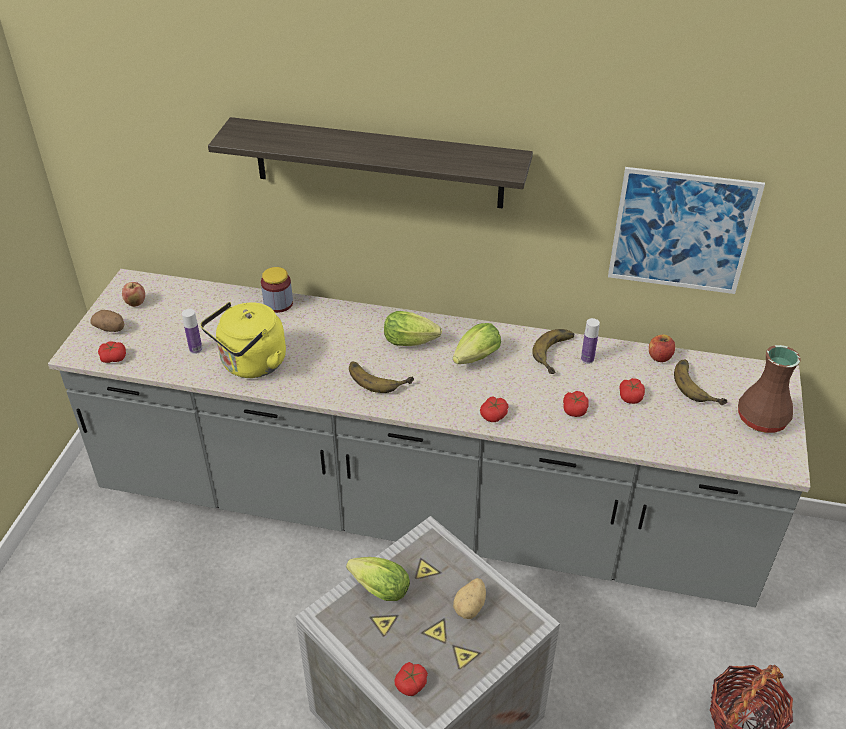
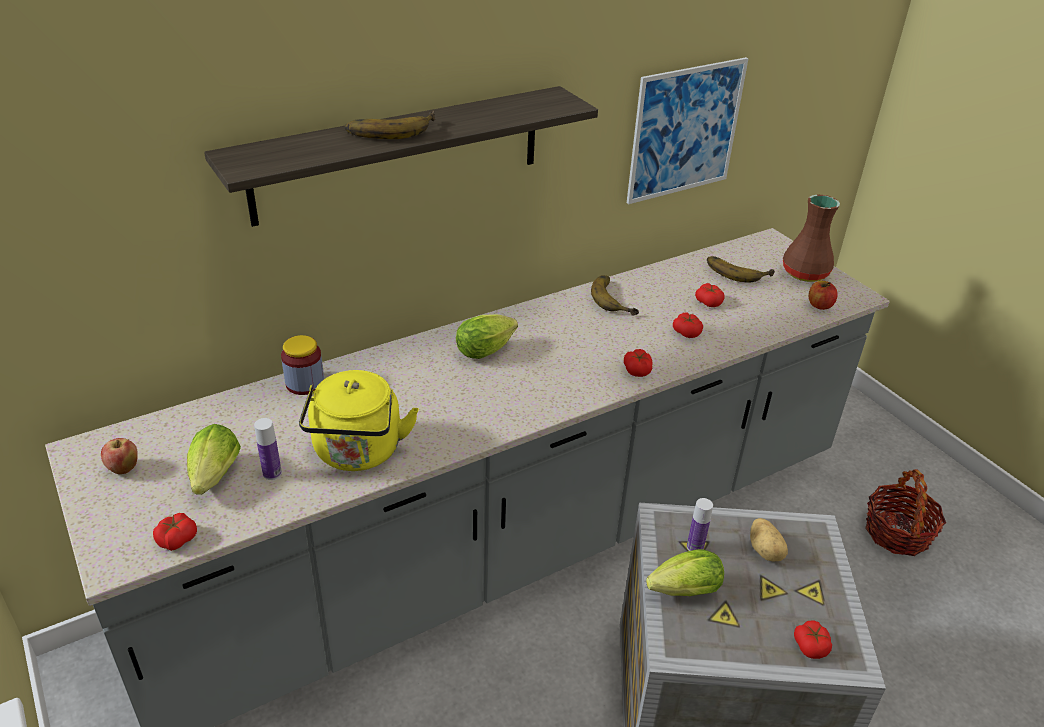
camera: 45 degrees left, 5 degrees down
(110, 328) = (127, 512): potato -> none
(378, 377) = (500, 394): banana -> banana (390, 129)
(474, 359) = (559, 336): lettuce -> lettuce (214, 479)
(587, 359) = (641, 291): bottle -> bottle (695, 547)
(659, 357) = (686, 265): apple -> apple (819, 305)

